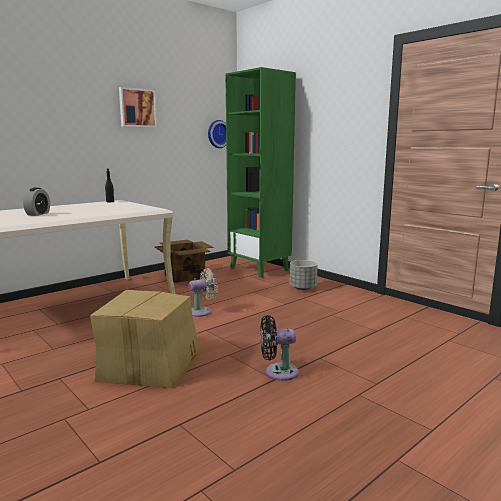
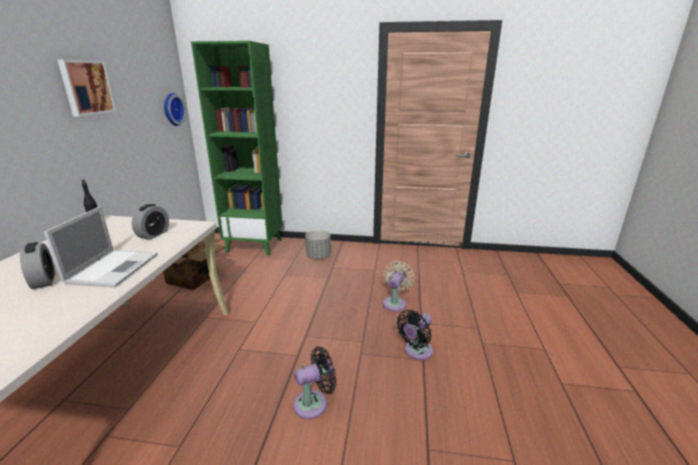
camera: 40 degrees left, 10 degrees up
(73, 215) = (114, 267): none -> laptop
(123, 209) = (153, 234): none -> alarm clock
(149, 364) = (314, 403): cardboard box -> black fan
(202, 312) = (272, 316): beige fan -> beige fan (395, 302)

